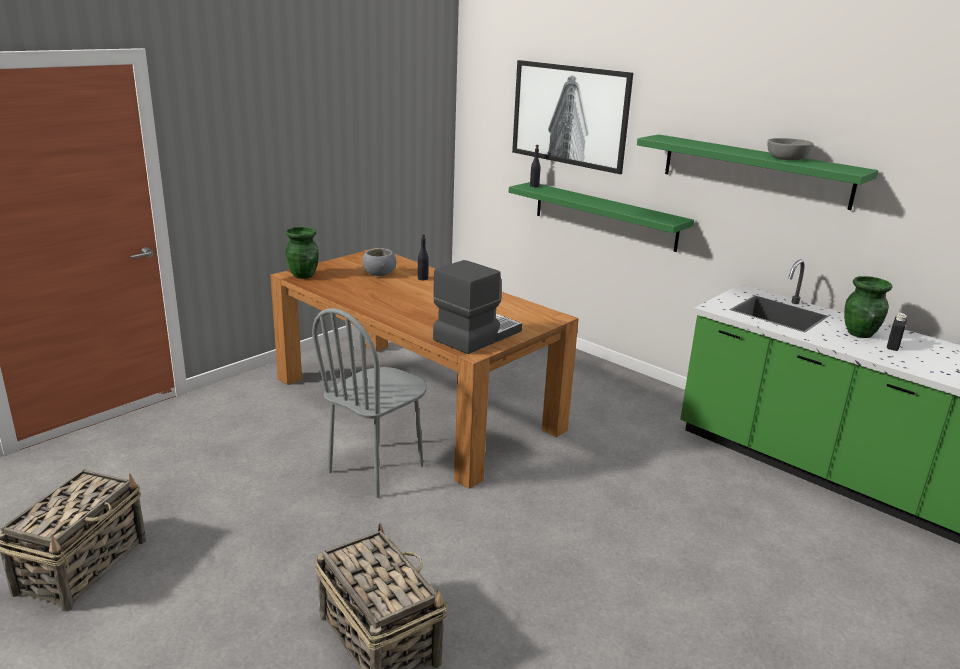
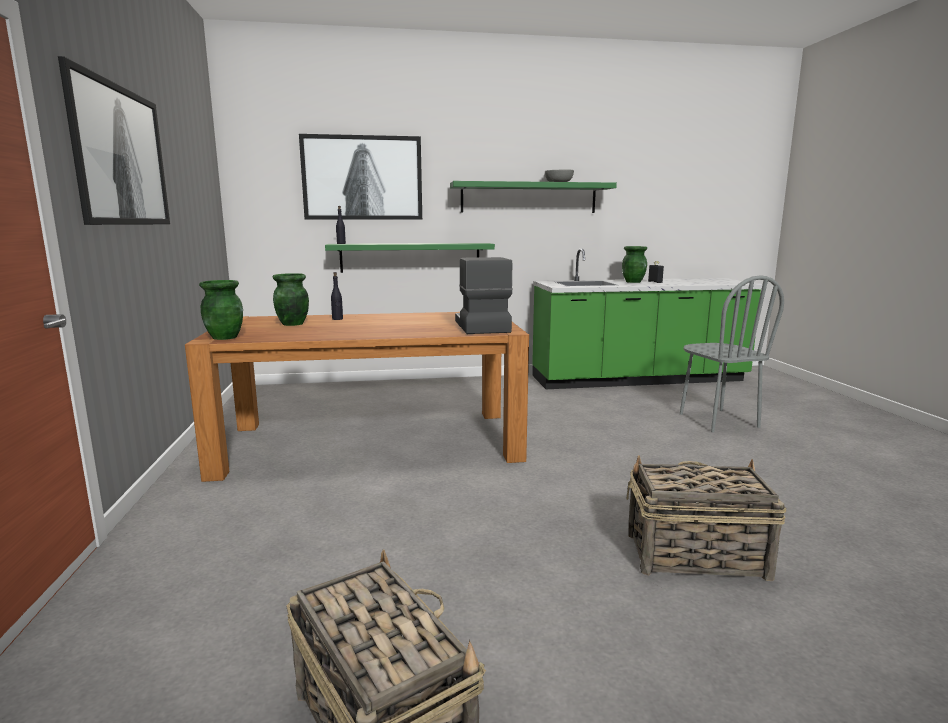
camera: 50 degrees left, 10 degrees down
(261, 121) = (121, 156): none -> picture
(376, 469) = (446, 485): grey chair -> grey chair (717, 420)
(379, 274) = (292, 324): grey bowl -> green vase

